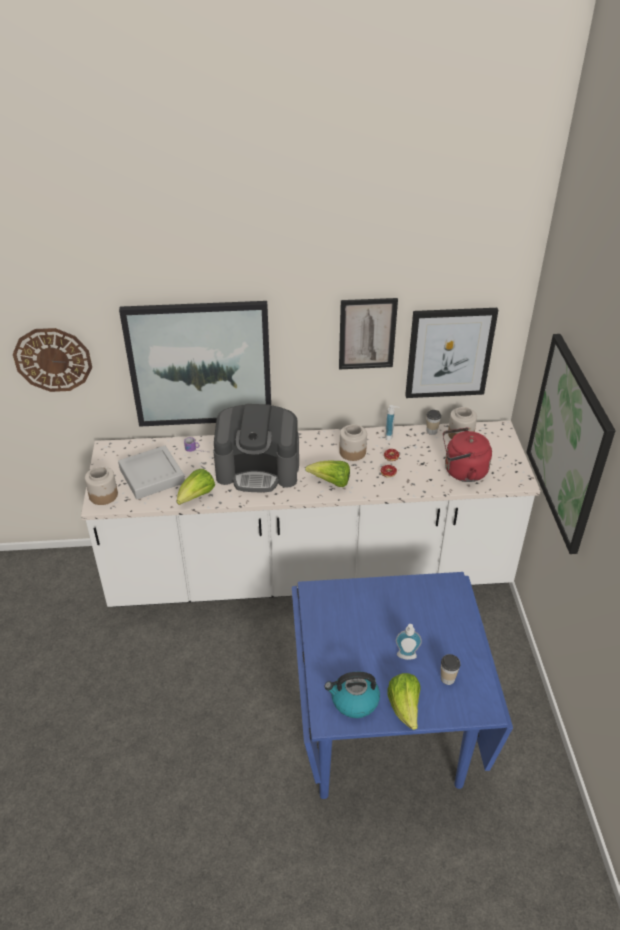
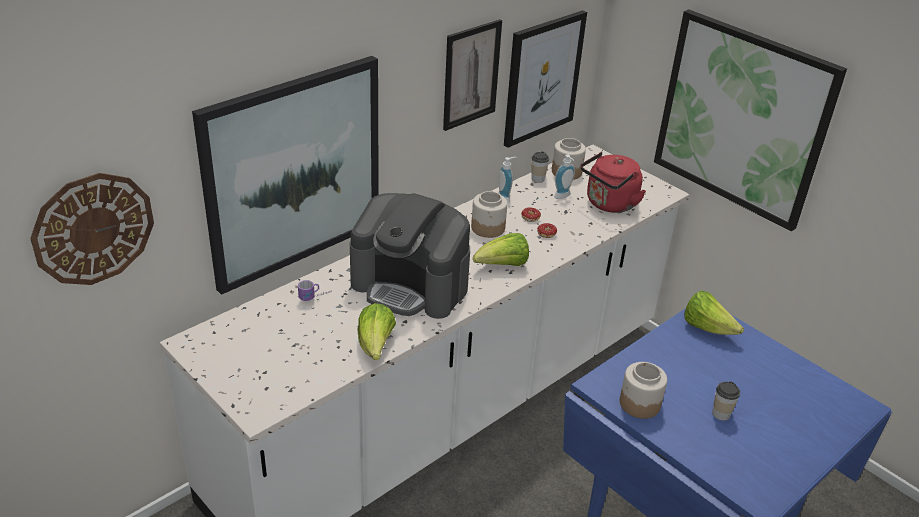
camera: 40 degrees left, 5 degrees down
(103, 495) = (253, 398): jar -> jar (639, 403)
(152, 476) = (291, 348): grey tray -> none
(258, 469) = (410, 285): coffee machine -> coffee machine turned 60 degrees clockwise
(354, 701) = (761, 467): kettle -> none
(404, 708) = (806, 446): lettuce -> lettuce (707, 328)
(406, 657) = (752, 399): soap dispenser -> soap dispenser (563, 196)
(447, 678) = (805, 398): cup -> cup (721, 414)

